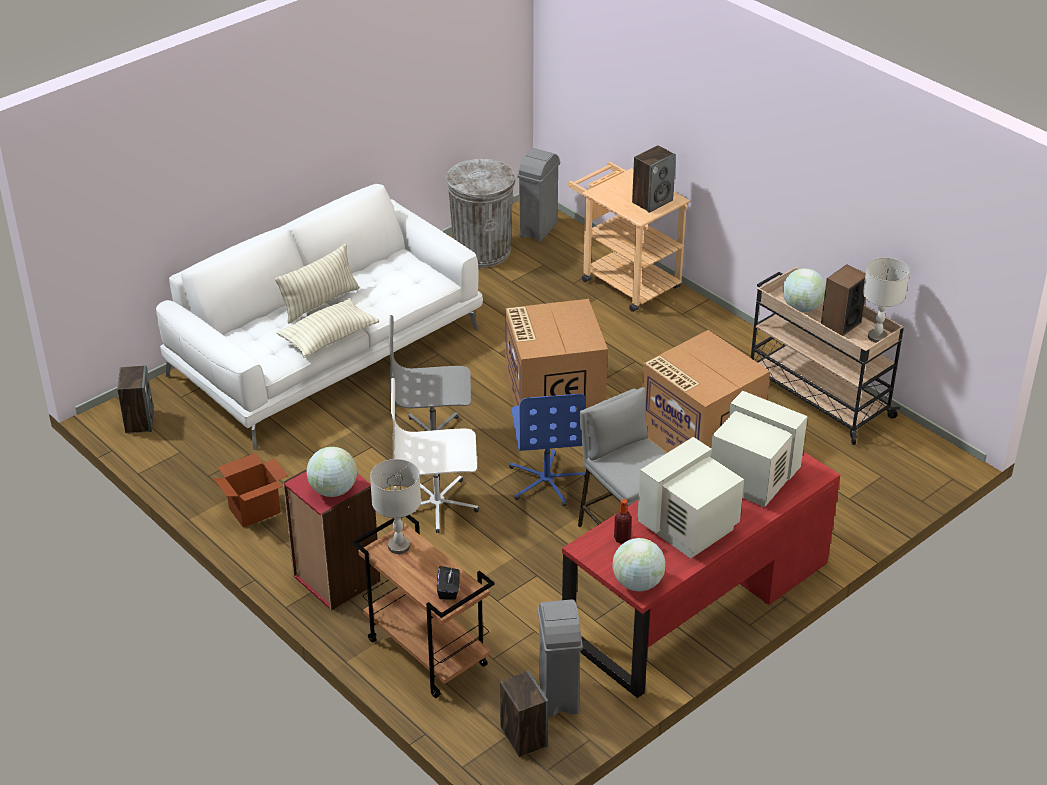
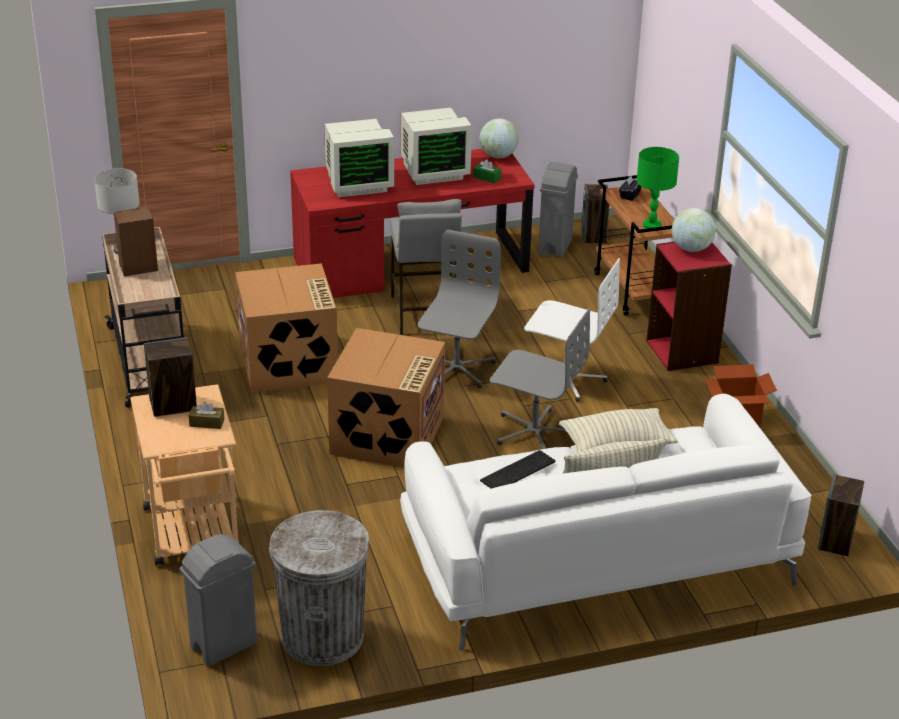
camera: 155 degrees left, 5 degrees down
(392, 292) = (518, 472): none -> keyboard
(399, 546) = (651, 226): grey table lamp -> green table lamp
(547, 480) = (455, 369): blue office chair -> grey office chair
(615, 197) = (207, 423): none -> brown tissue box
(622, 539) = (487, 178): bottle -> green tissue box
(752, 479) = (357, 183): monitor -> monitor turned 75 degrees counterclockwise
(802, 307) = (151, 289): globe -> none

